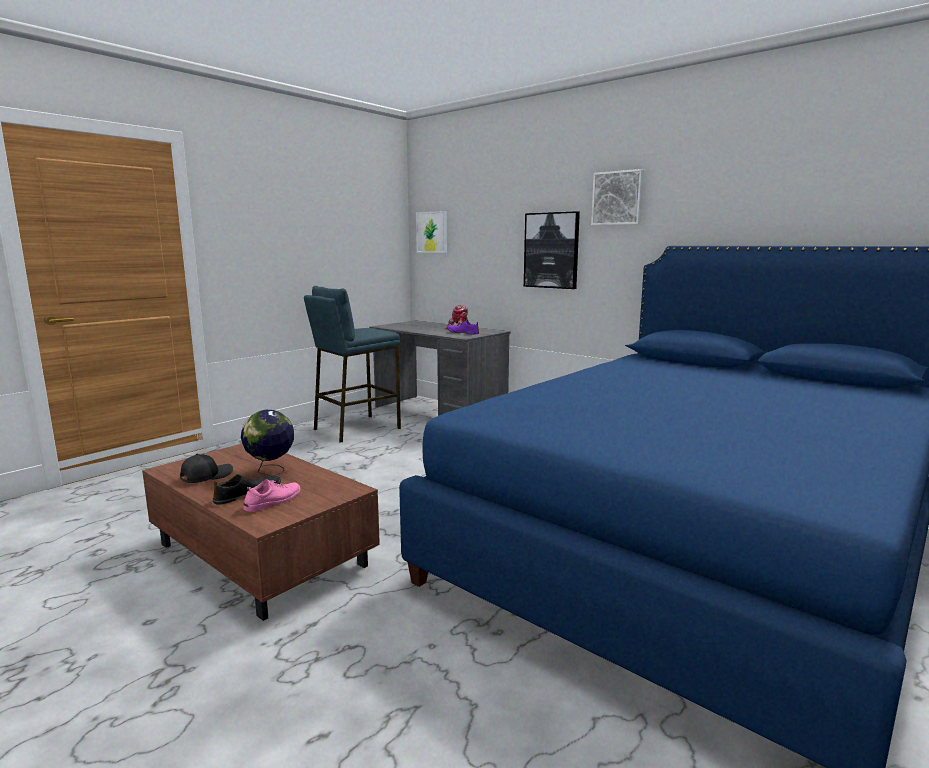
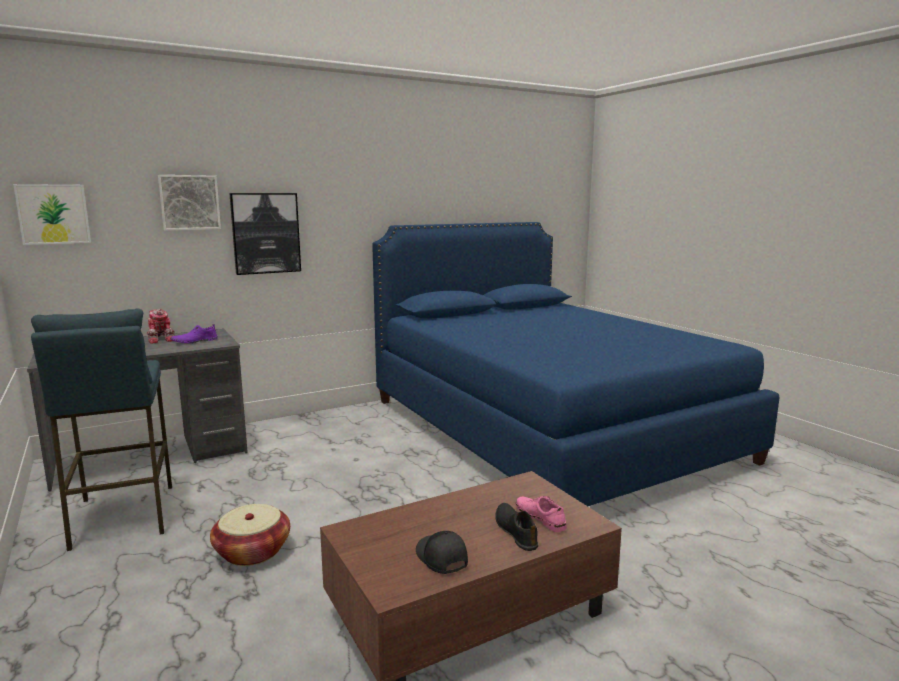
camera: 70 degrees left, 0 degrees up
(270, 472) = (454, 517): globe -> none
(327, 468) = (252, 551): none -> basket
(618, 198) = (334, 182): picture -> picture (189, 202)

